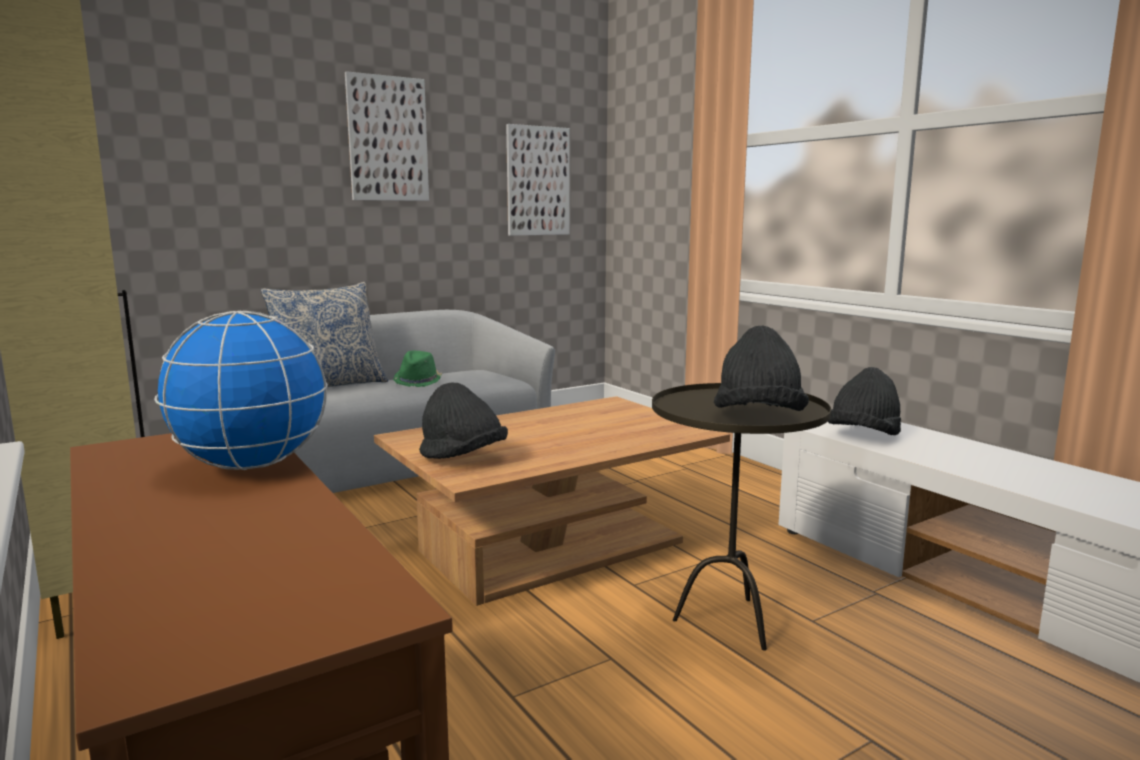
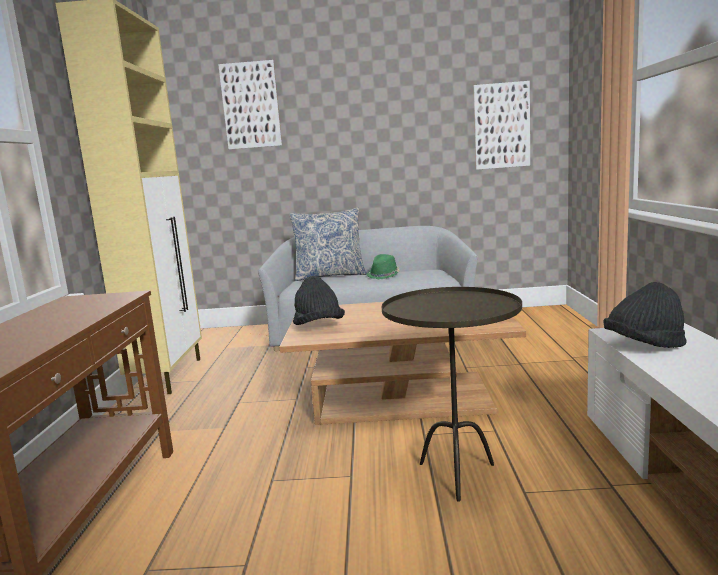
camera: 35 degrees right, 0 degrees up
(252, 465) = (91, 312): globe -> none
(387, 139) = (381, 109): picture -> picture (251, 105)
(758, 418) = (442, 315): black hat -> none

